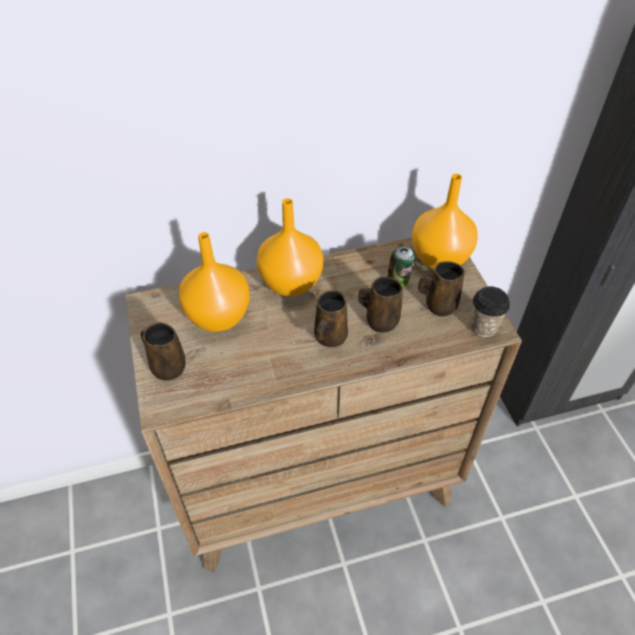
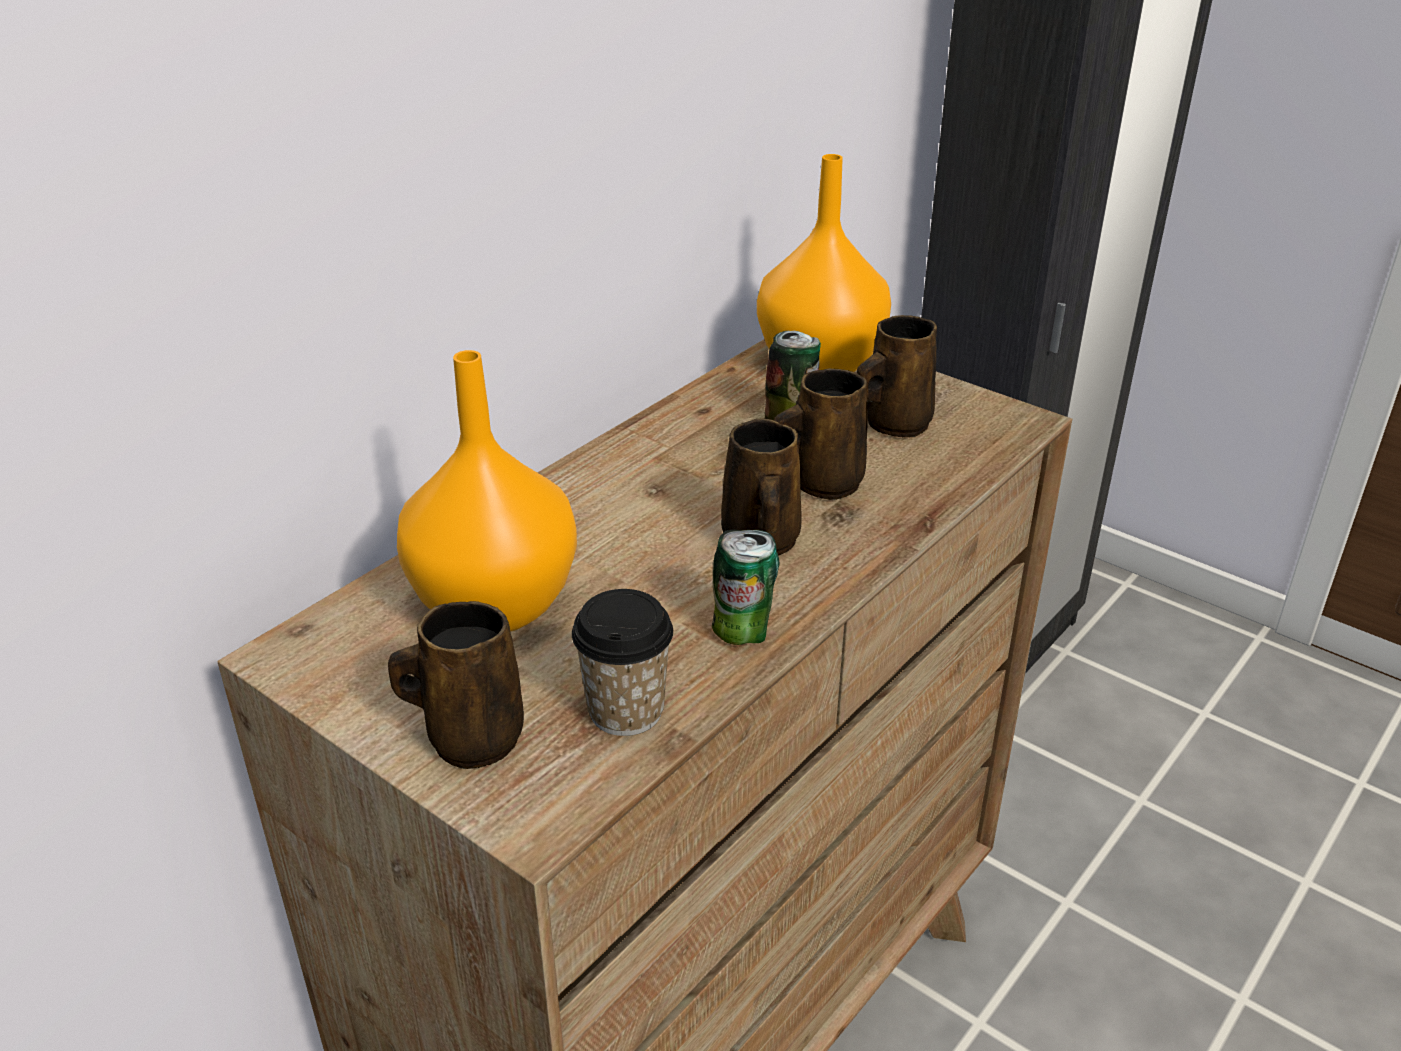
camera: 35 degrees left, 15 degrees down
(286, 373) = (742, 632): none -> can
(289, 283) = (587, 495): orange vase -> none
(483, 327) = (997, 424): cup -> cup (626, 711)

